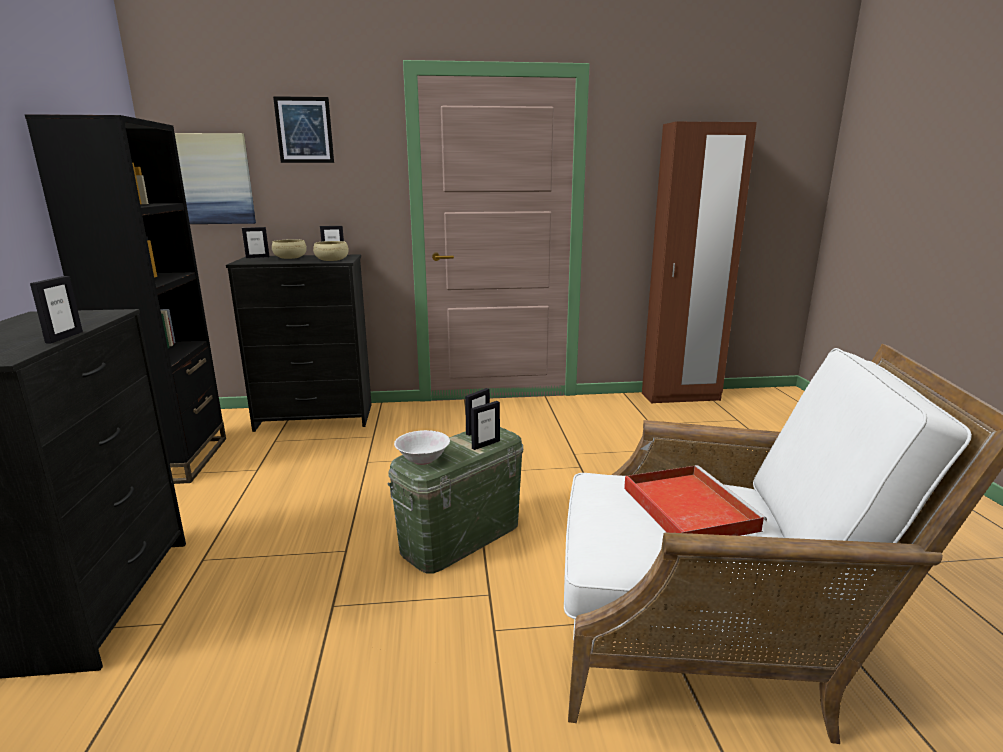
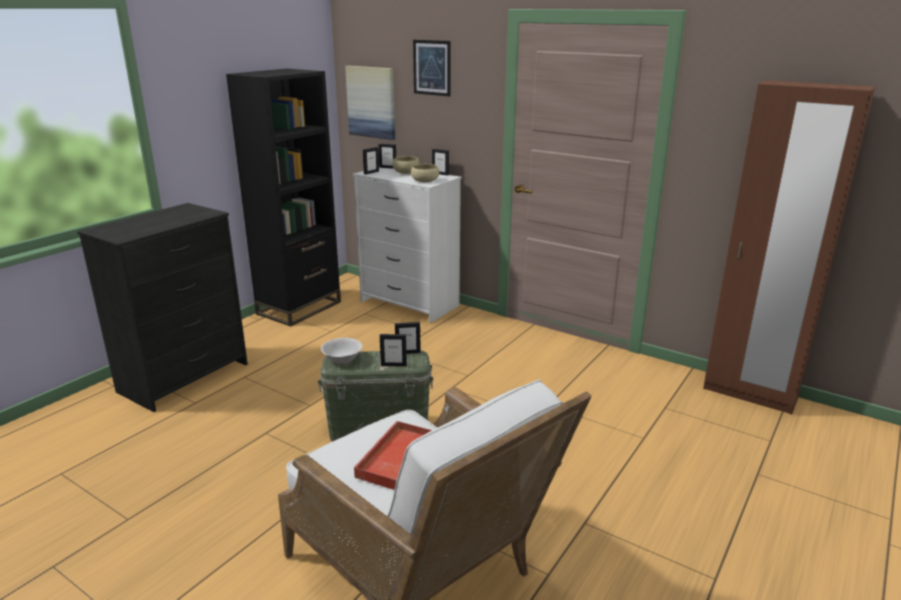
camera: 40 degrees right, 5 degrees up
(64, 337) = (162, 229): picture frame -> picture frame (371, 172)
(315, 417) = (409, 303): black dresser -> white dresser

